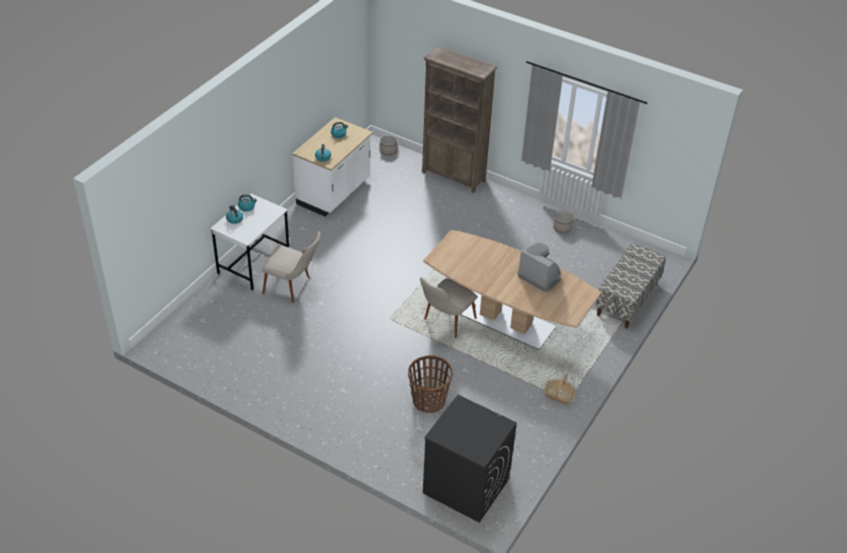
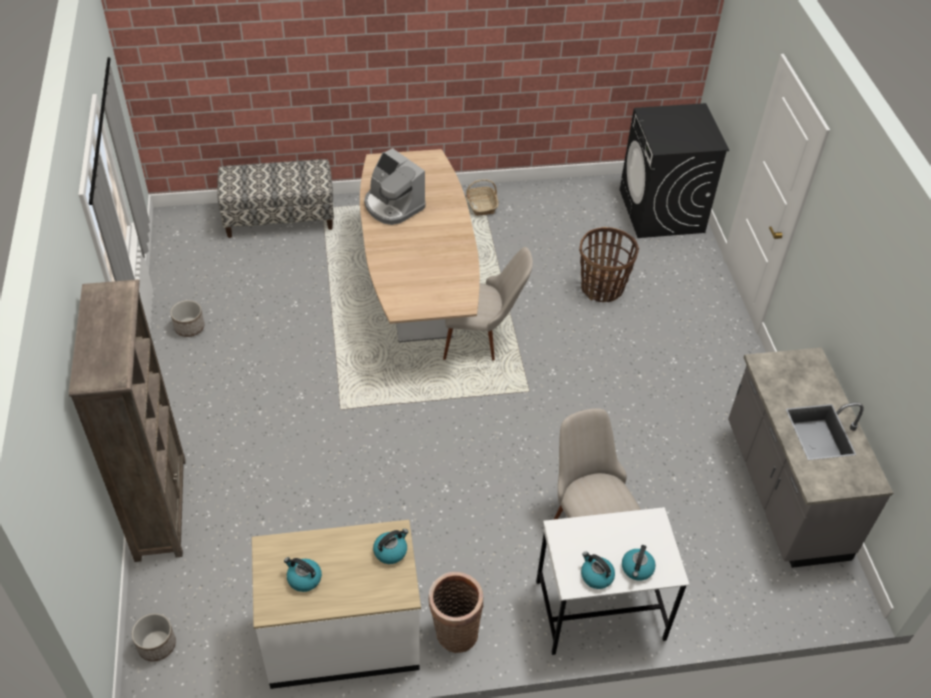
camera: 130 degrees left, 5 degrees up
(223, 367) = (783, 491): none -> grey counter
(298, 220) = (454, 632): none -> basket
(540, 276) = (393, 206): coffee machine -> coffee machine turned 45 degrees counterclockwise

